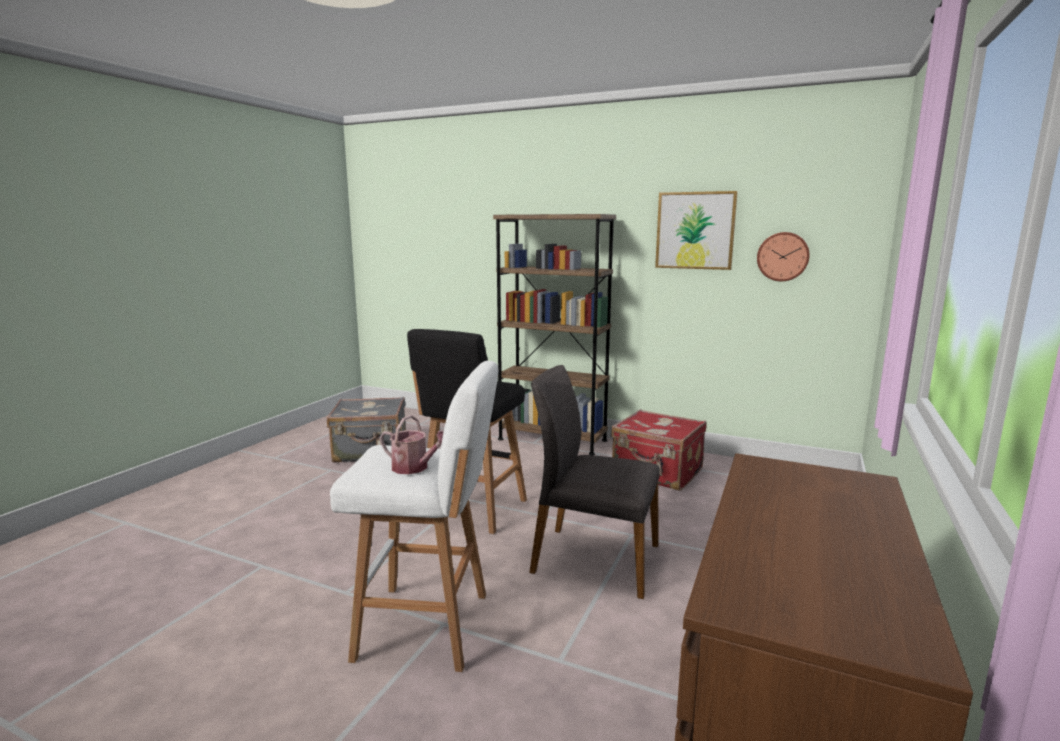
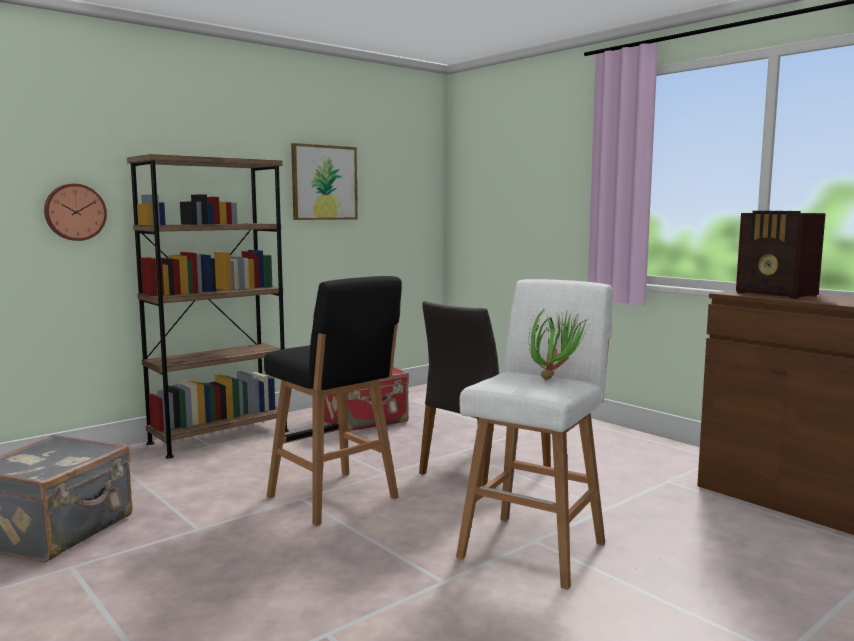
camera: 65 degrees left, 5 degrees down
(414, 468) = (553, 378): watering can -> potted plant
(782, 256) = (389, 206): wall clock -> wall clock (75, 212)
(803, 500) = (776, 294): none -> radio

